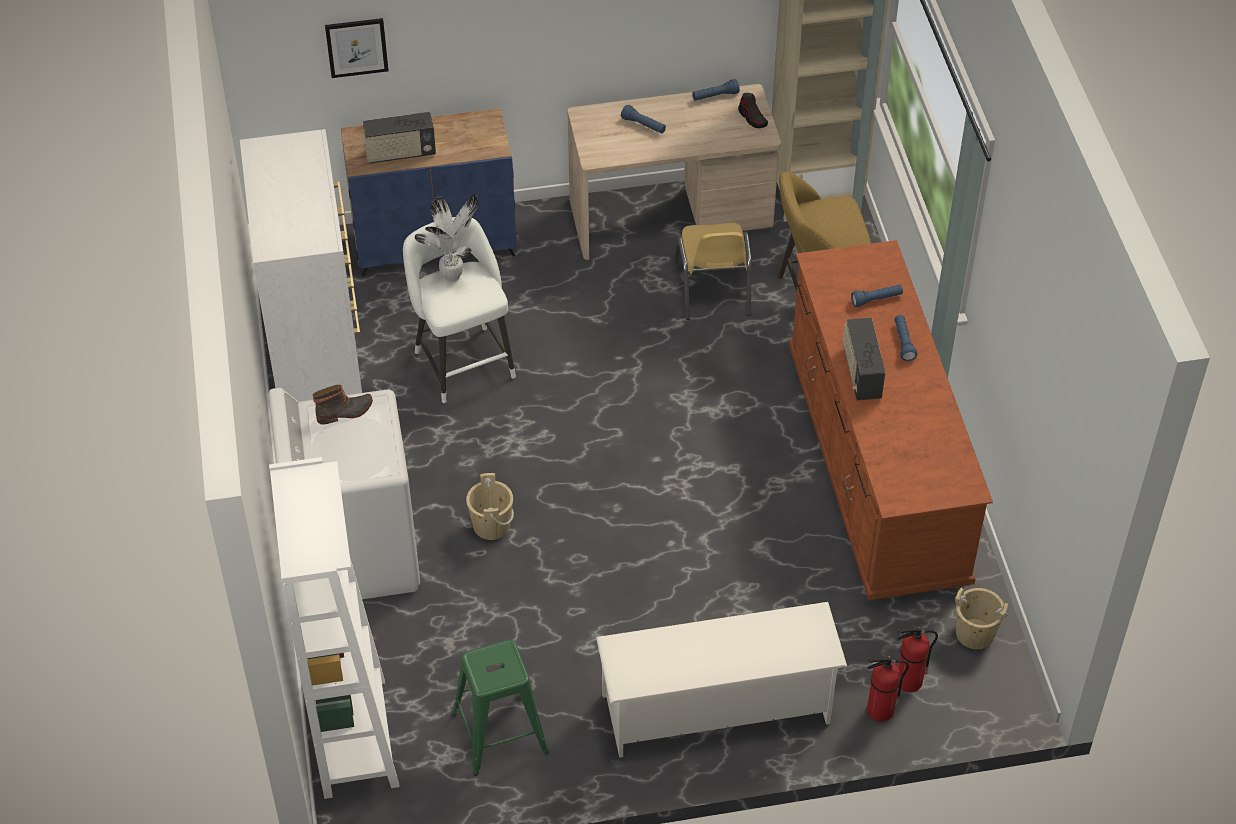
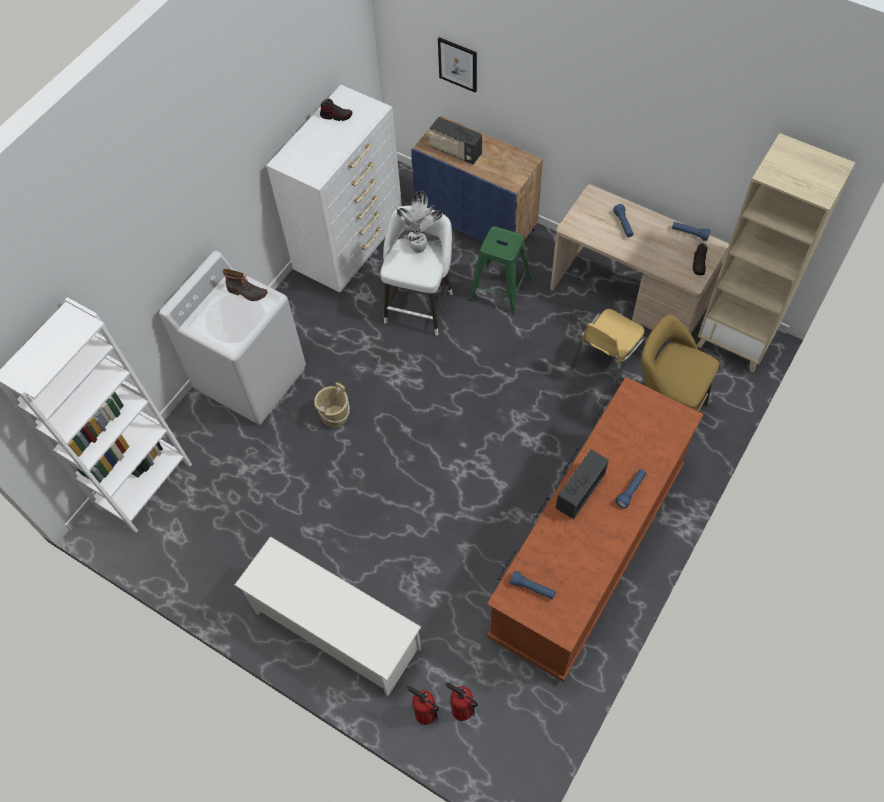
camera: 45 degrees right, 10 degrees up
(274, 172) = (336, 116): none -> shoe
(499, 733) = (212, 544): green stool -> green stool (499, 289)
(876, 300) = (644, 447): blue flashlight -> blue flashlight (532, 588)
(975, 633) = (534, 714): beige bucket -> none

